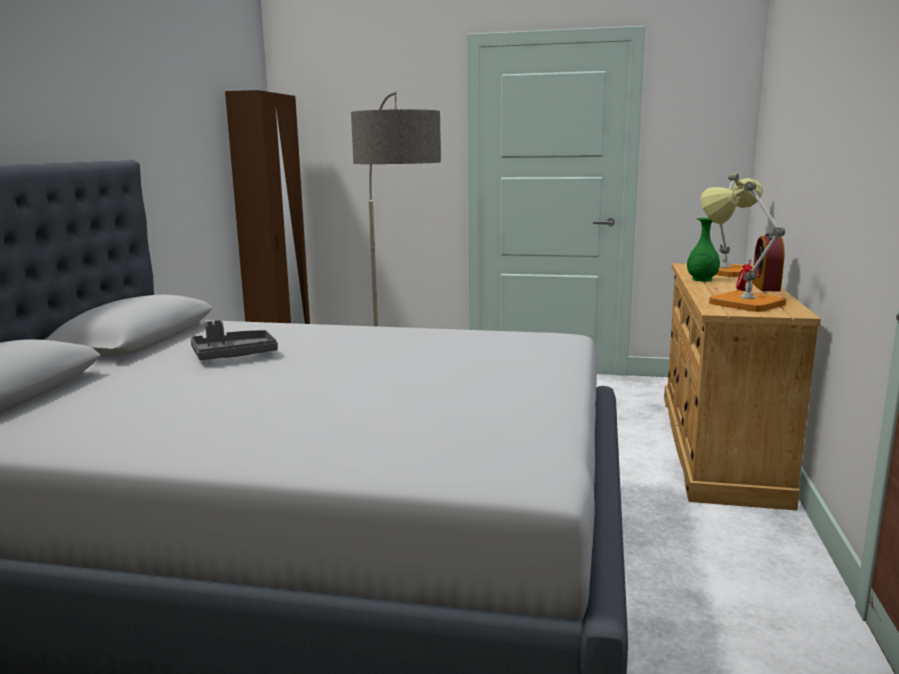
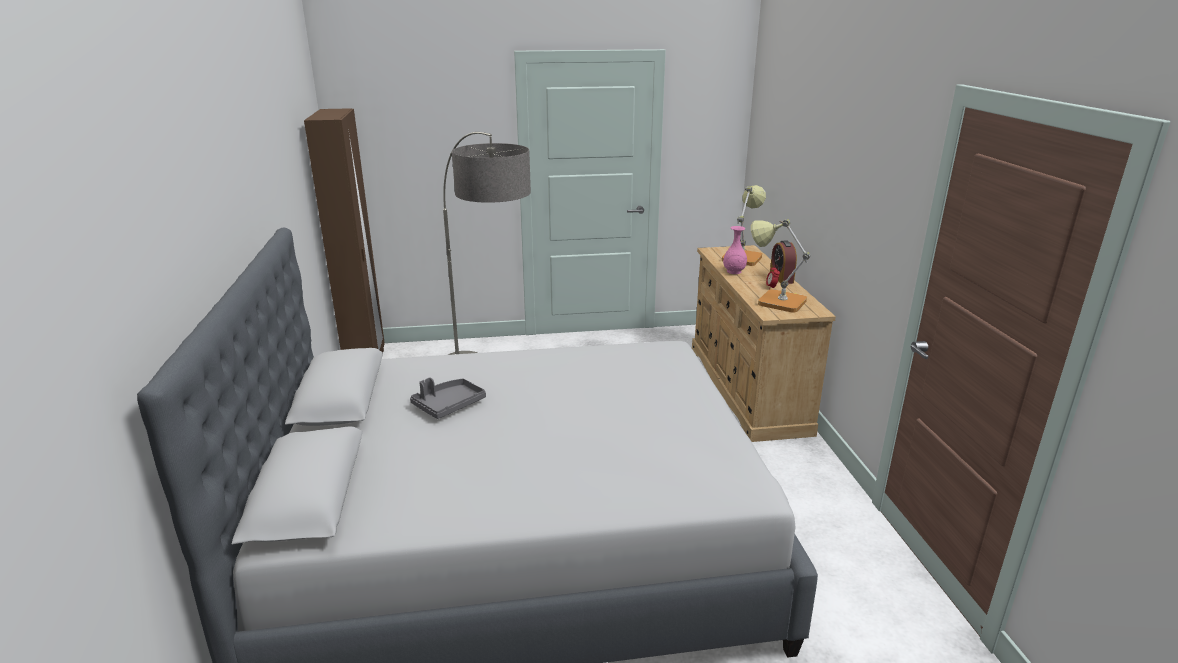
camera: 20 degrees left, 10 degrees up
(702, 279) = (734, 272): green vase -> pink vase

